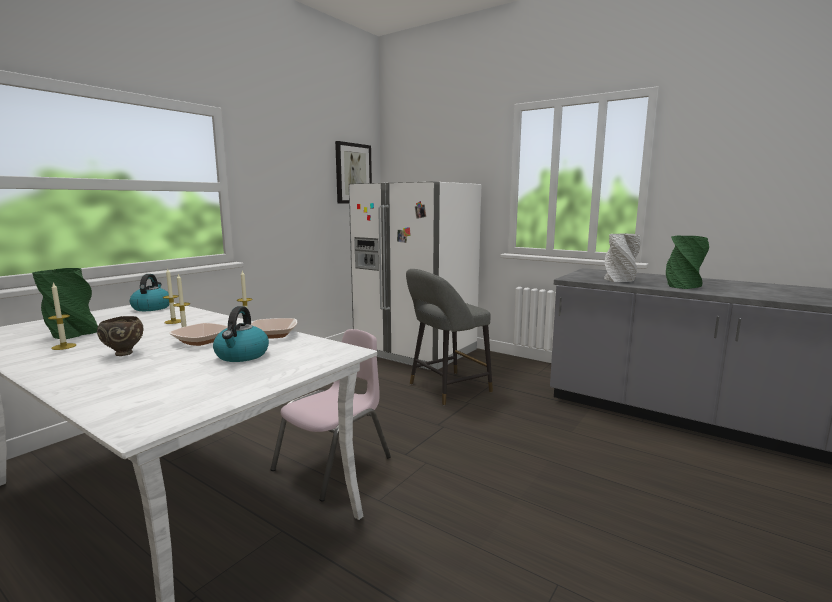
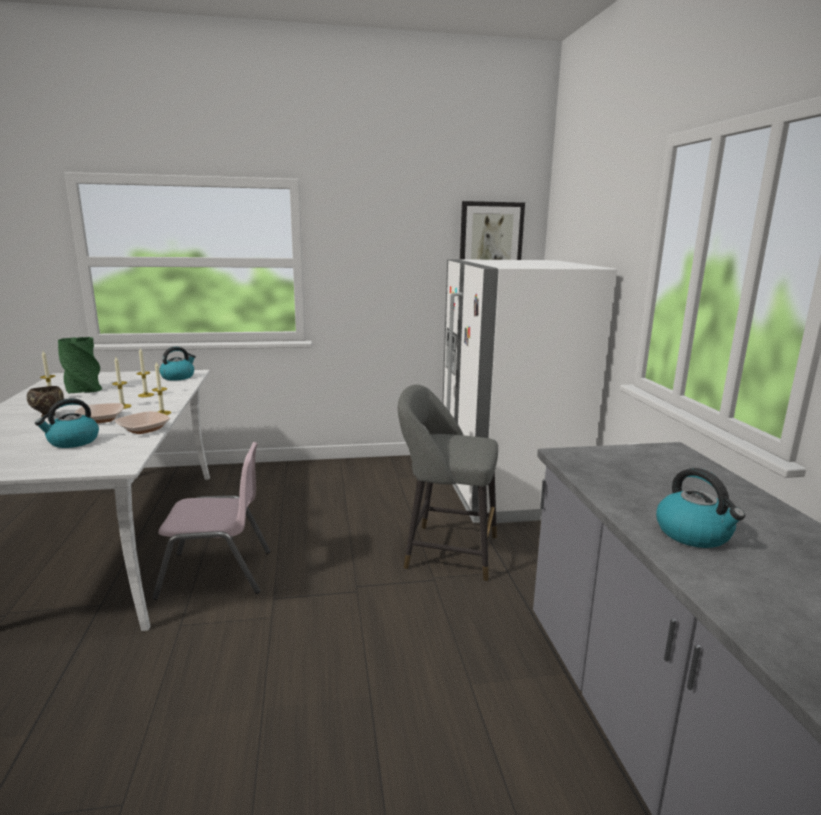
camera: 45 degrees right, 5 degrees up
(620, 280) = (627, 483): grey vase -> none
(682, 286) = (694, 534): green vase -> kettle

